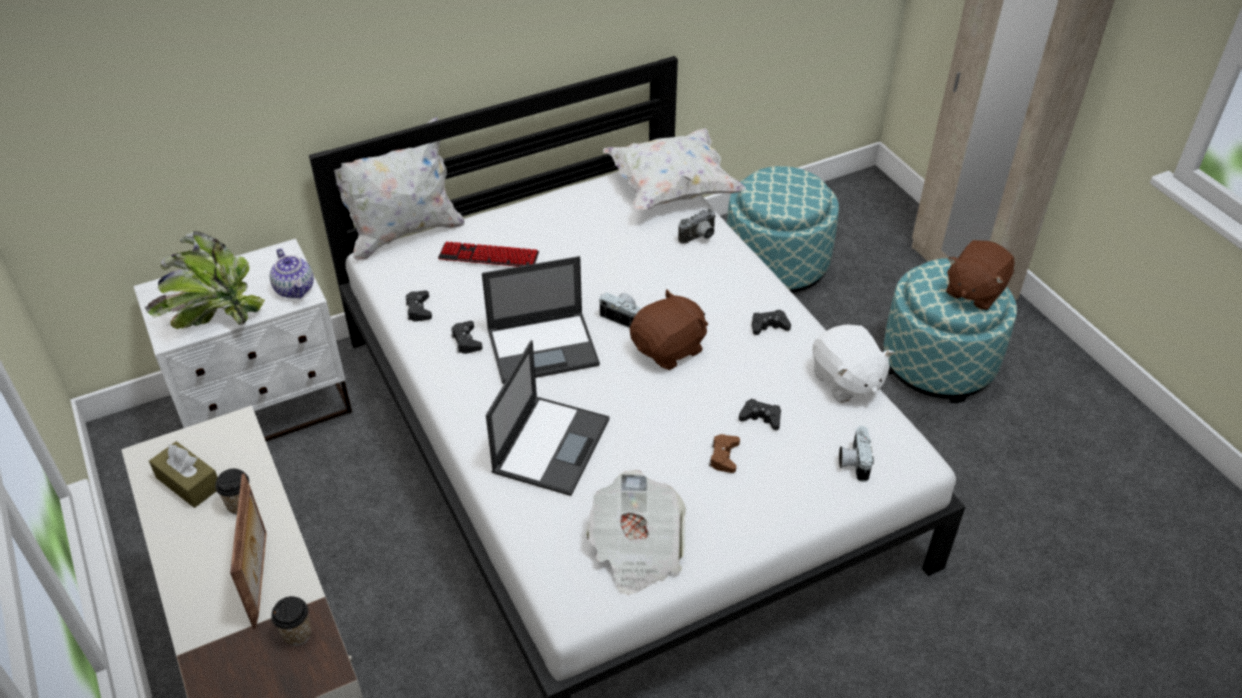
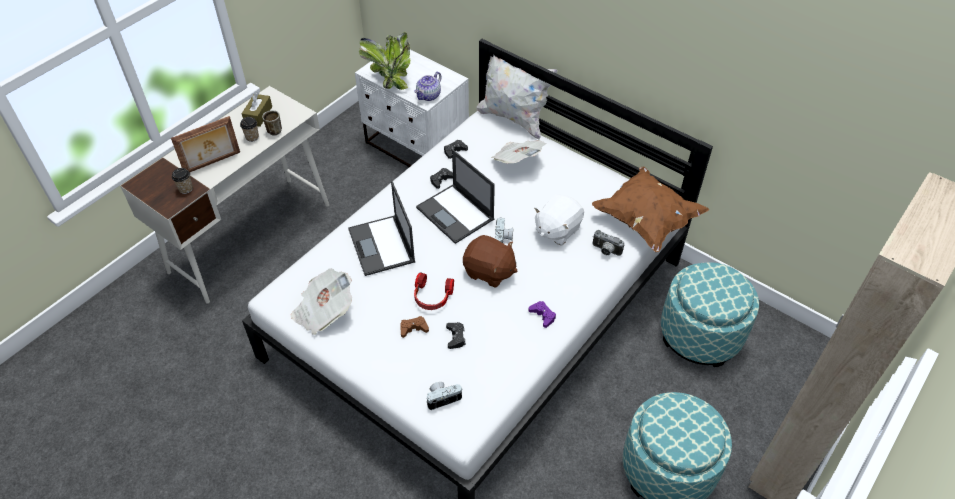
camera: 65 degrees right, 5 degrees up
(247, 470) = (274, 130): none -> mug
(489, 257) = (517, 161): keyboard -> newspaper
(551, 444) = (382, 246): laptop -> laptop turned 75 degrees clockwise
(671, 190) = (646, 220): white pillow -> brown pillow
(679, 420) = (432, 297): none -> headphones
(769, 326) = (542, 315): black game controller -> purple game controller
(846, 381) = (515, 373): white plush toy -> white plush toy (557, 230)
(974, 291) = (685, 439): brown plush toy -> none

